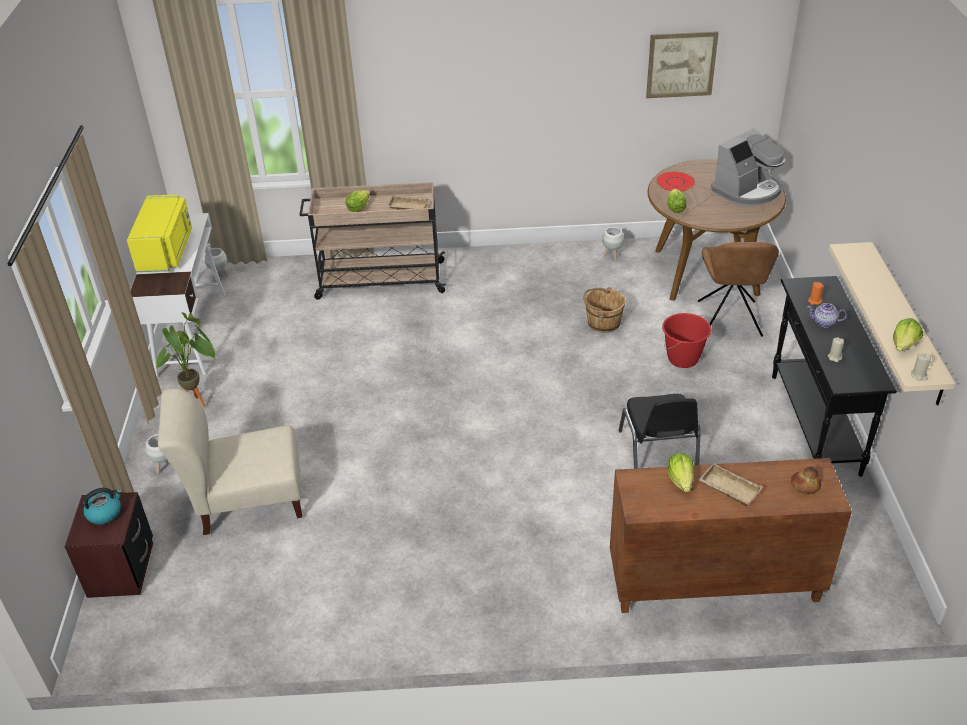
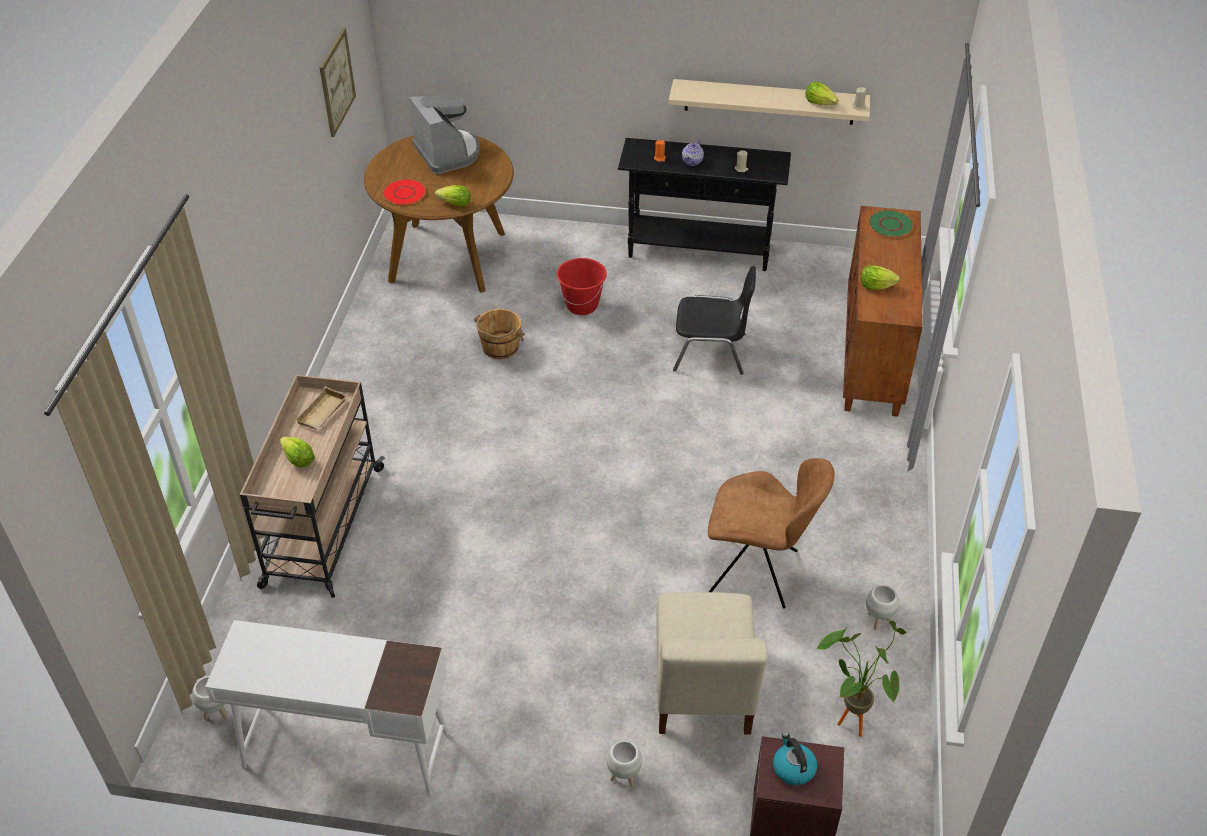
camera: 80 degrees left, 5 degrees up
(166, 251) = (318, 670): yellow microwave -> none
(201, 403) = (508, 737): potted plant -> potted plant (849, 719)
(612, 256) = (382, 316): white planter -> white planter (878, 621)
(728, 489) = (889, 263): beige tray -> none
(729, 320) = (535, 261): brown chair -> brown chair (757, 572)
(804, 485) = (890, 225): bread -> green plate

